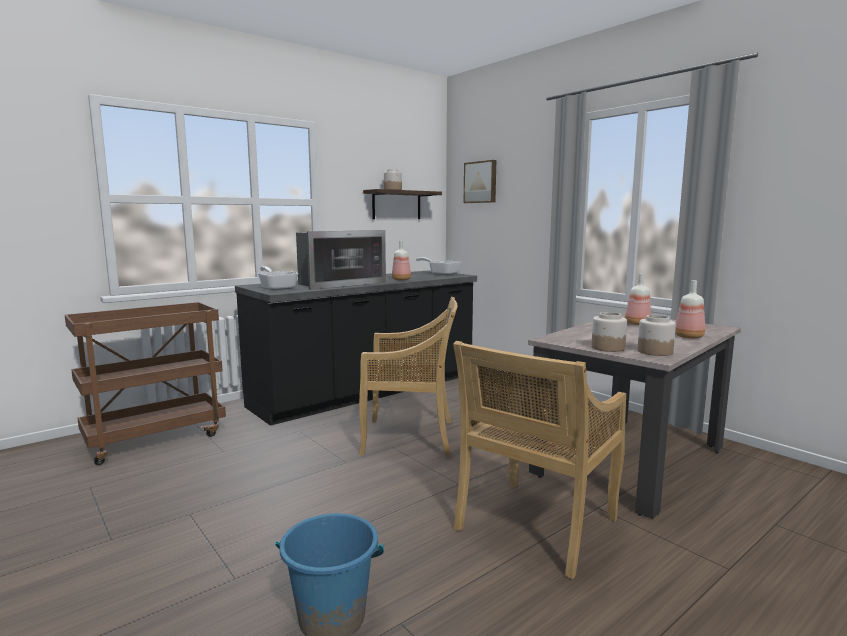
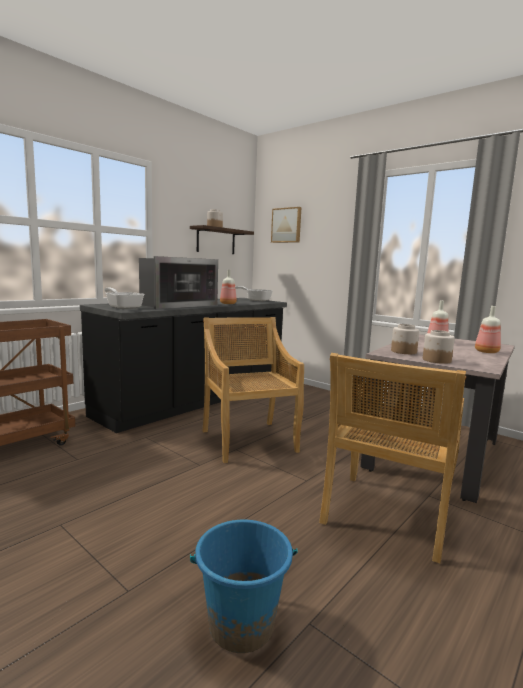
camera: 10 degrees left, 0 degrees up
(411, 437) = (248, 440): beige chair -> beige chair turned 105 degrees counterclockwise
(654, 351) = (475, 363): jar -> jar (403, 351)

